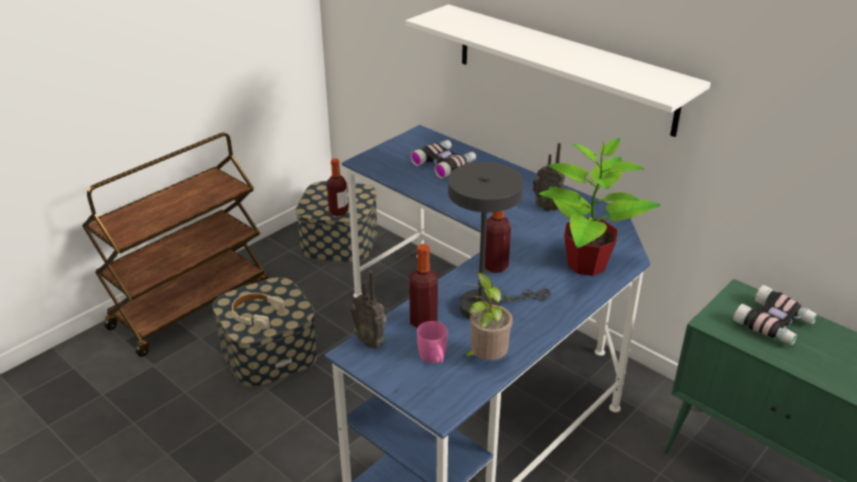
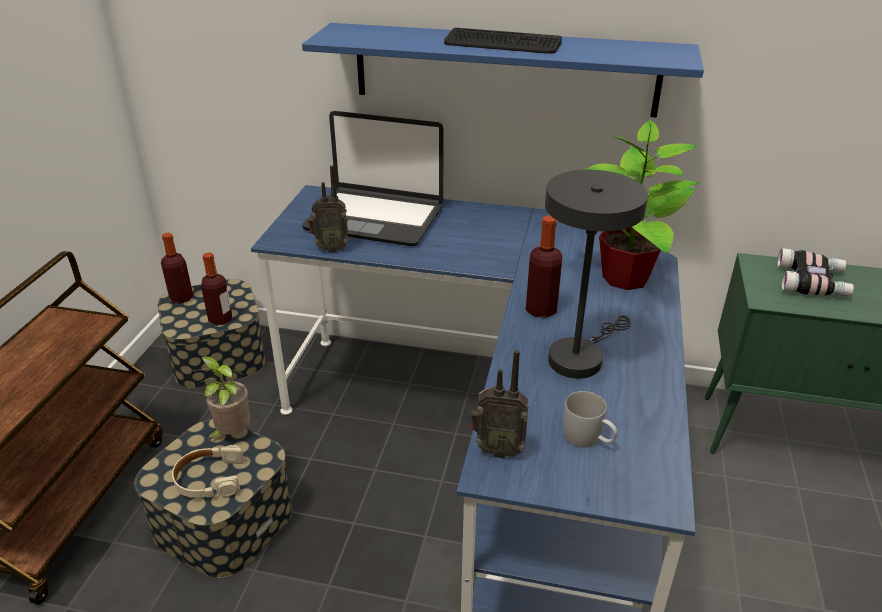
camera: 30 degrees left, 0 degrees up
(423, 321) = (531, 400): bottle -> bottle (181, 298)
(434, 358) = (588, 440): pink mug -> white mug
(444, 163) = (375, 218): binoculars -> laptop
(485, 359) = (641, 417): potted plant -> potted plant (231, 434)
(546, 48) = (502, 43): none -> keyboard
(547, 207) = (527, 233): radio -> radio (330, 248)
(563, 68) = (504, 69): white shelf -> blue shelf

